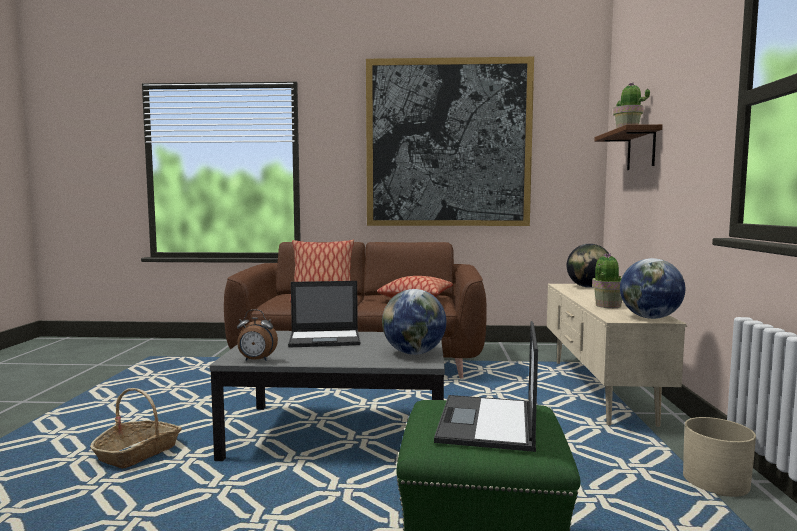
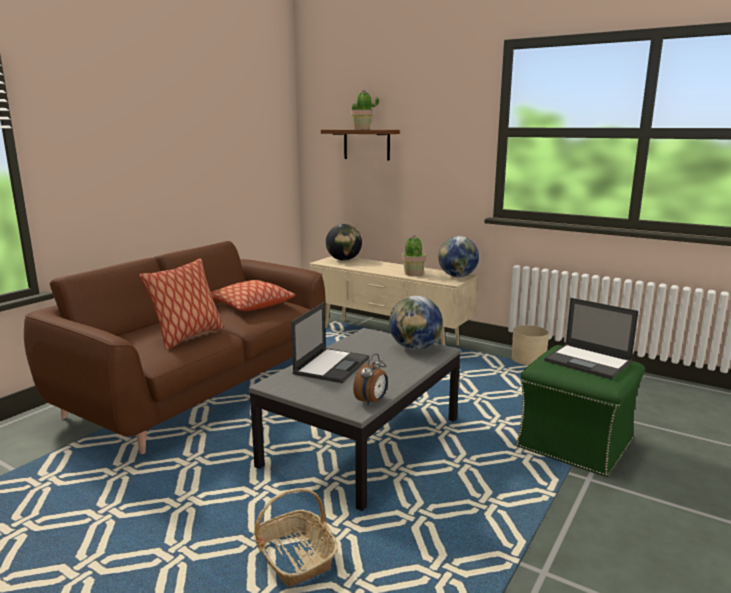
camera: 60 degrees left, 10 degrees up
(448, 144) = (186, 130): picture -> none

